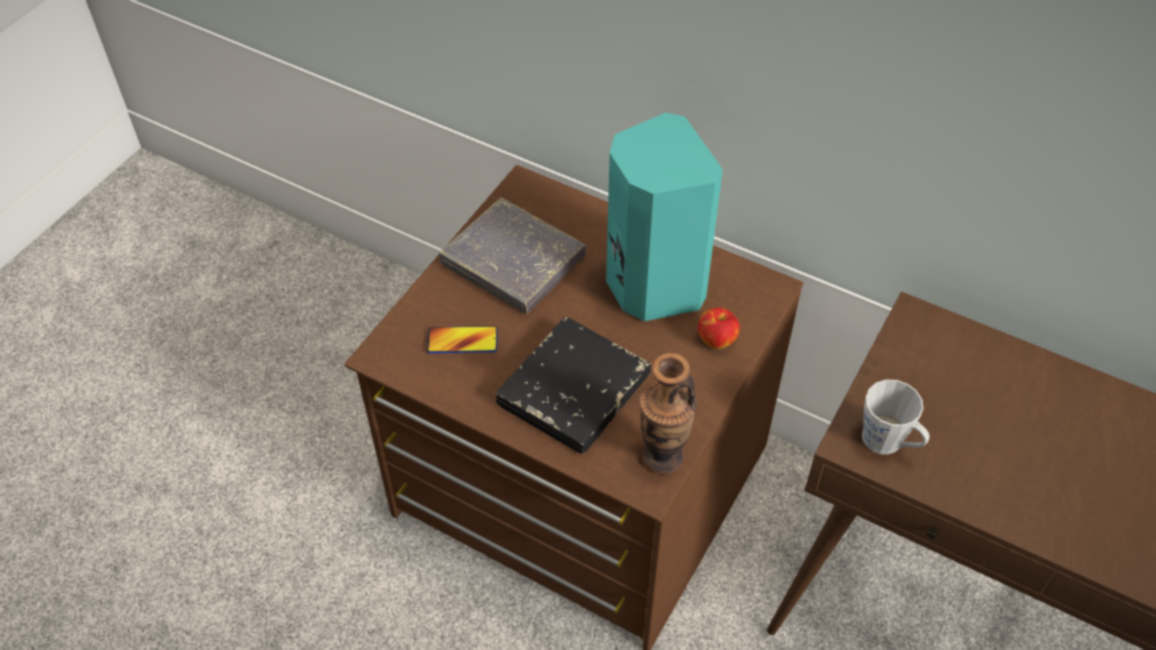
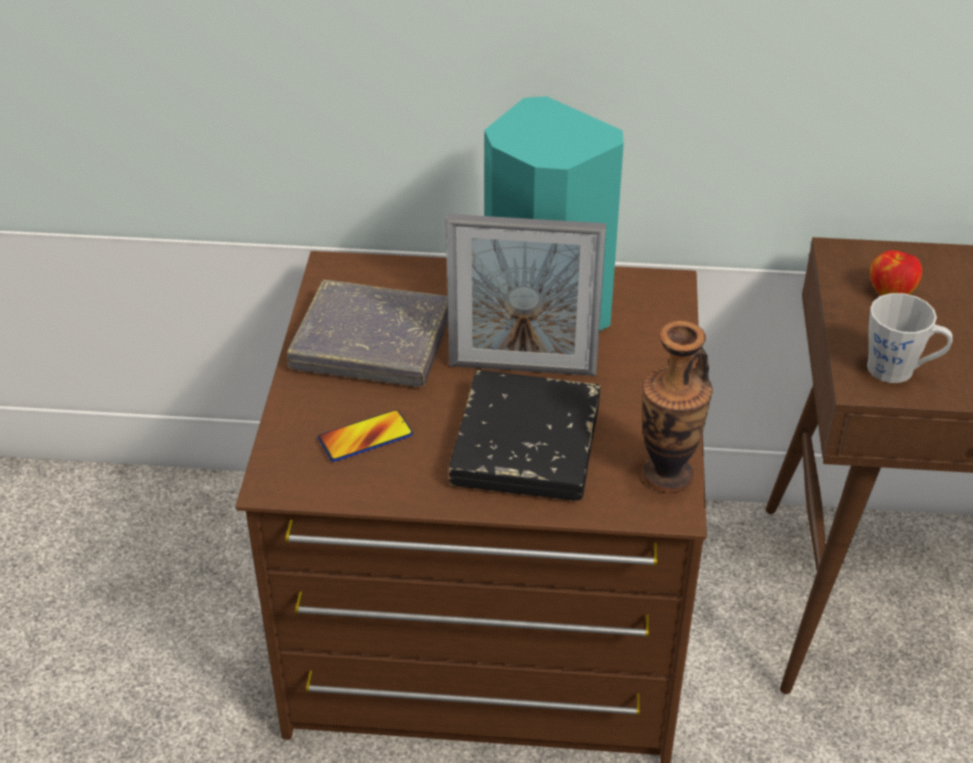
camera: 25 degrees left, 10 degrees down
(610, 324) = (522, 368): none -> picture frame
(716, 339) = (646, 348): apple -> apple (891, 292)

